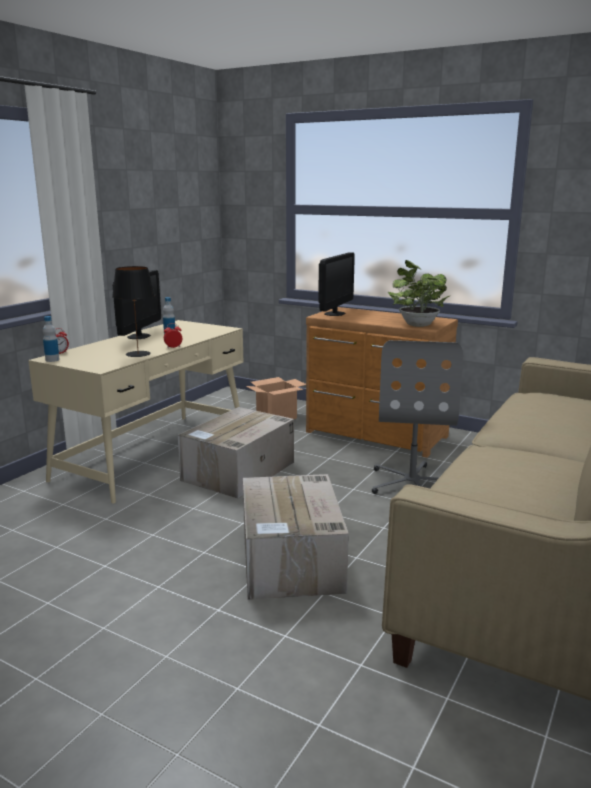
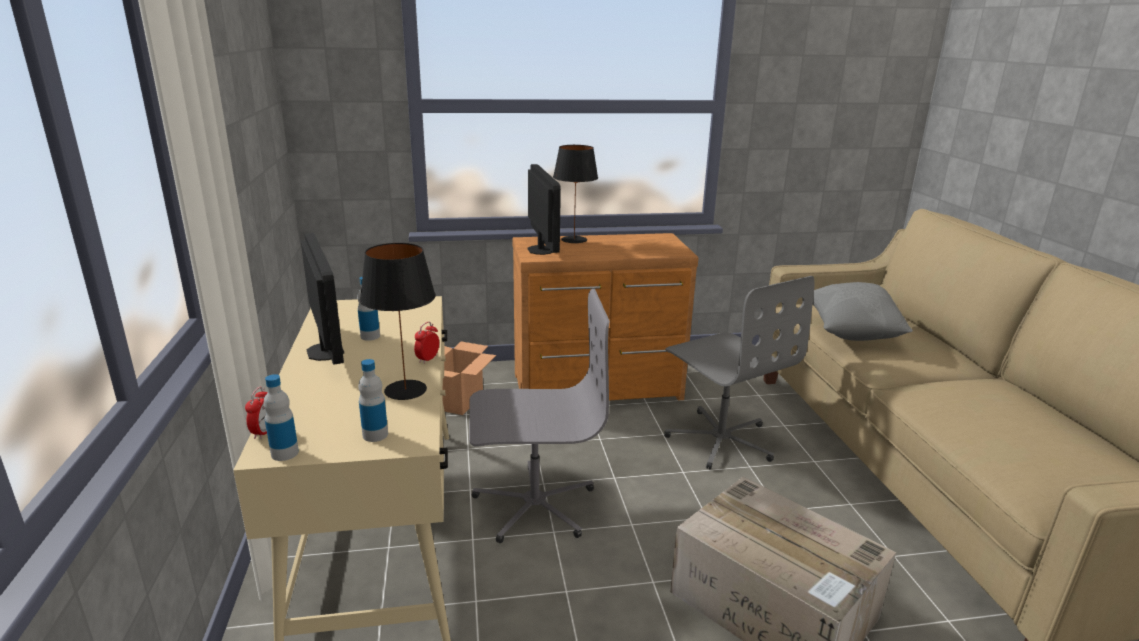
camera: 40 degrees left, 5 degrees up
(93, 363) = (375, 435): none -> bottle
(238, 472) = (534, 504): cardboard box -> grey office chair
(371, 312) = (573, 239): none -> black table lamp
(416, 324) = (658, 249): potted plant -> none
(524, 411) = (851, 333): none -> grey pillow

